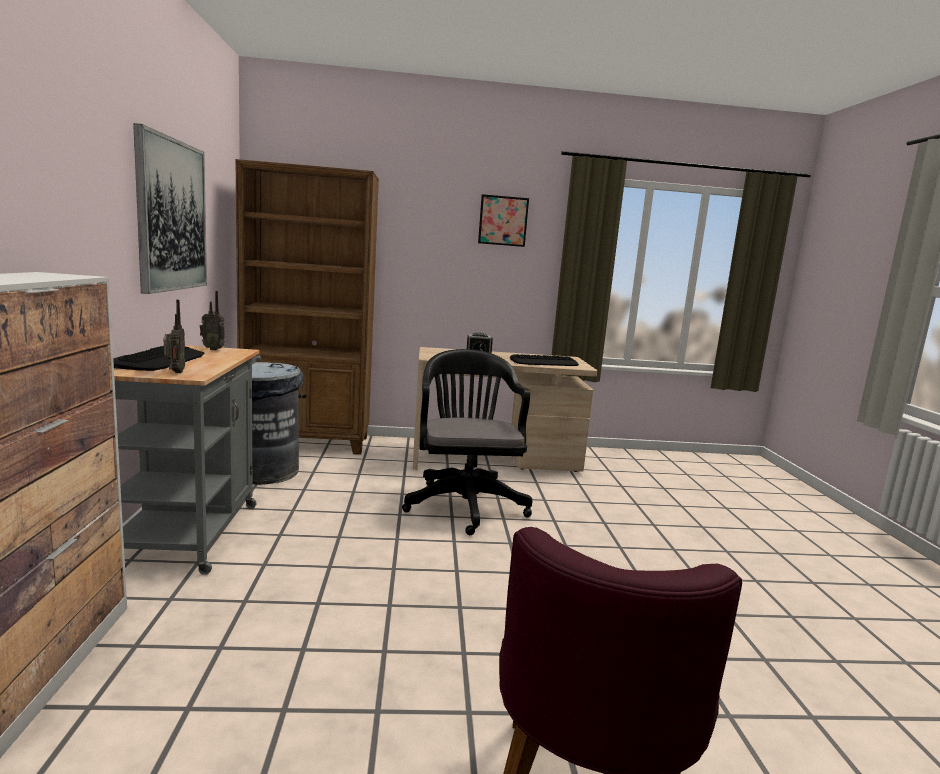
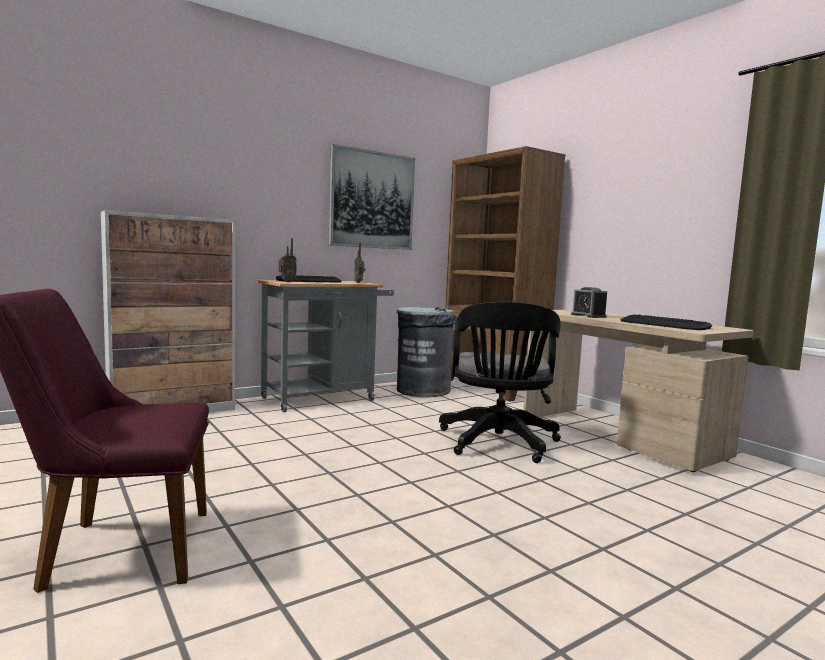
camera: 60 degrees right, 5 degrees down
(465, 503) = (498, 444): black office chair -> black office chair turned 135 degrees clockwise
(503, 221) = (679, 170): picture -> none

